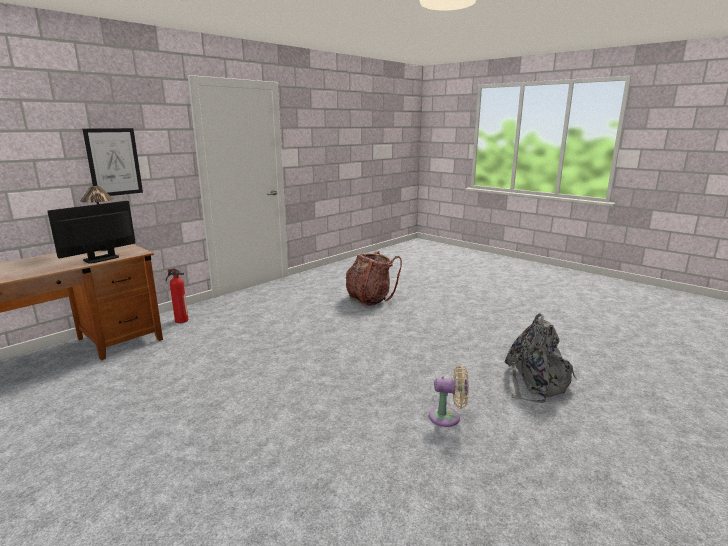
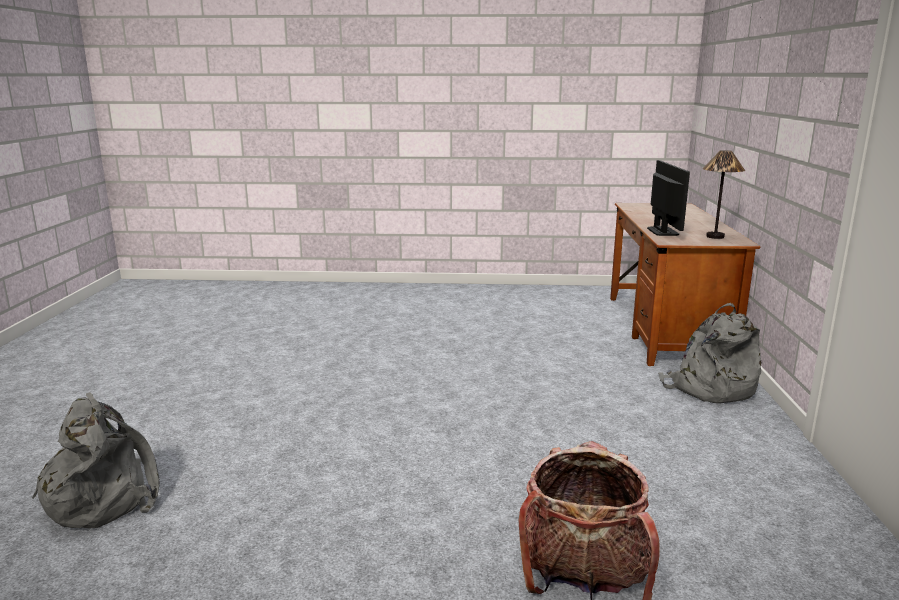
camera: 140 degrees right, 0 degrees up
(114, 162) = (785, 125): picture -> none
(180, 320) = (709, 388): fire extinguisher -> grey backpack
(448, 417) = (224, 414): beige fan -> none

